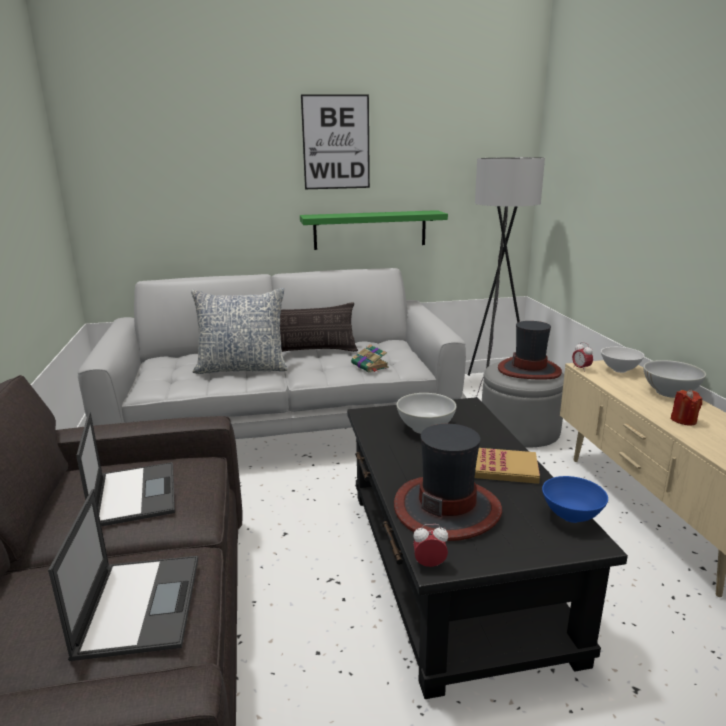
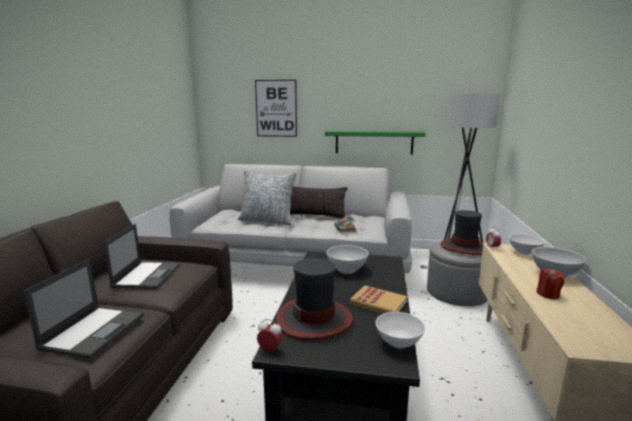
camera: 20 degrees right, 5 degrees down
(336, 142) = (353, 84): picture -> picture (276, 108)
(572, 517) = (399, 344): blue bowl -> white bowl

